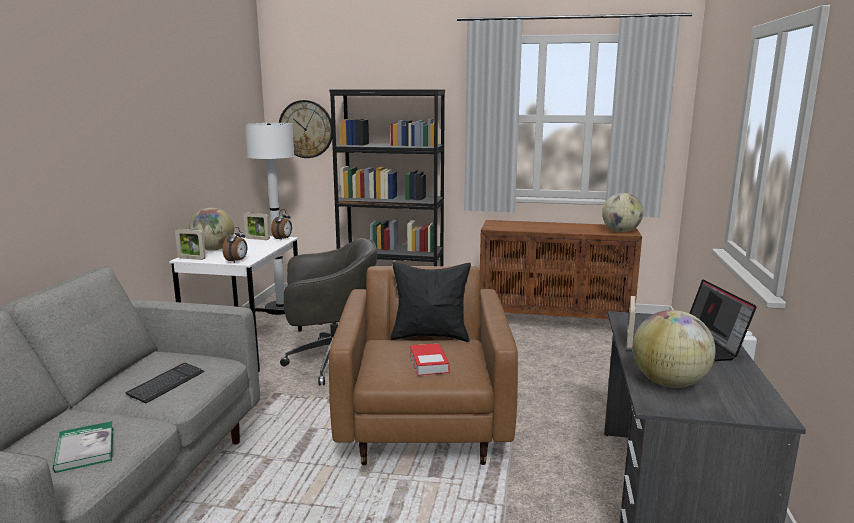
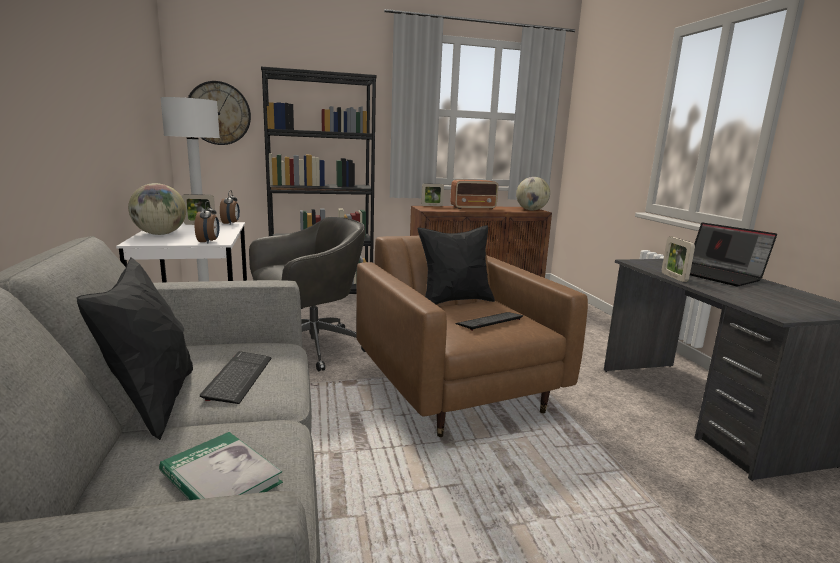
camera: 25 degrees left, 0 degrees up
(100, 393) = (152, 403): none -> black pillow
(191, 258) = (144, 242): picture frame -> picture frame (432, 205)
(429, 363) = (490, 322): book -> keyboard
(551, 226) = (473, 208): none -> radio
(669, 383) = (756, 300): globe -> none

